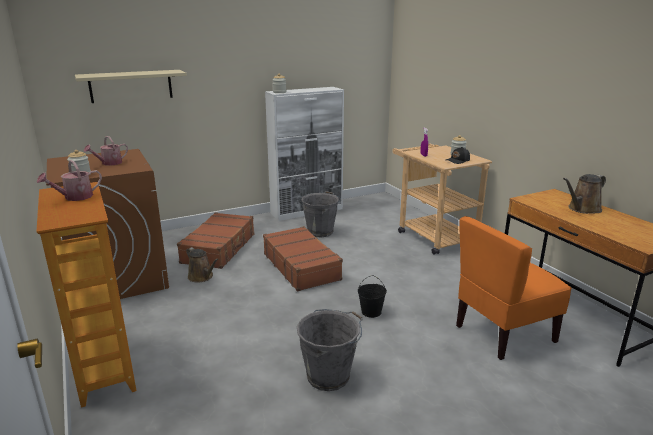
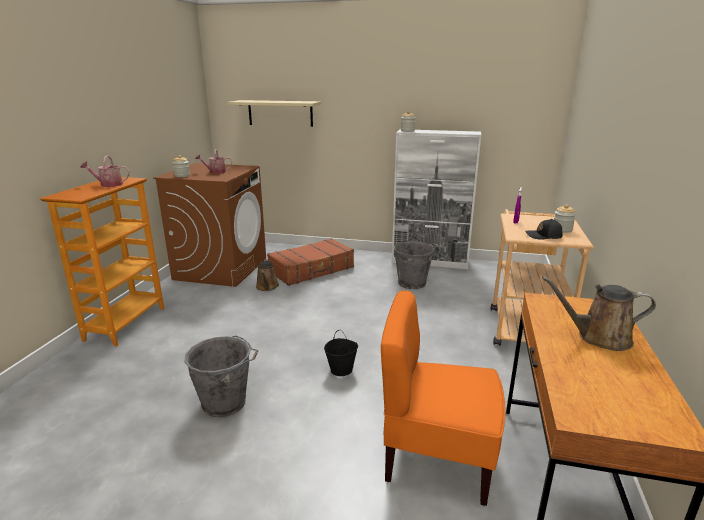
camera: 40 degrees right, 0 degrees up
(301, 266) = (348, 306): brown suitcase -> none

